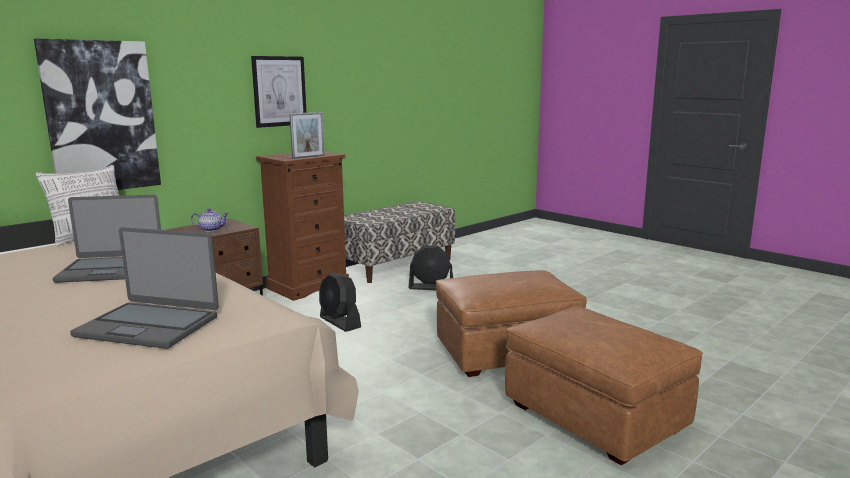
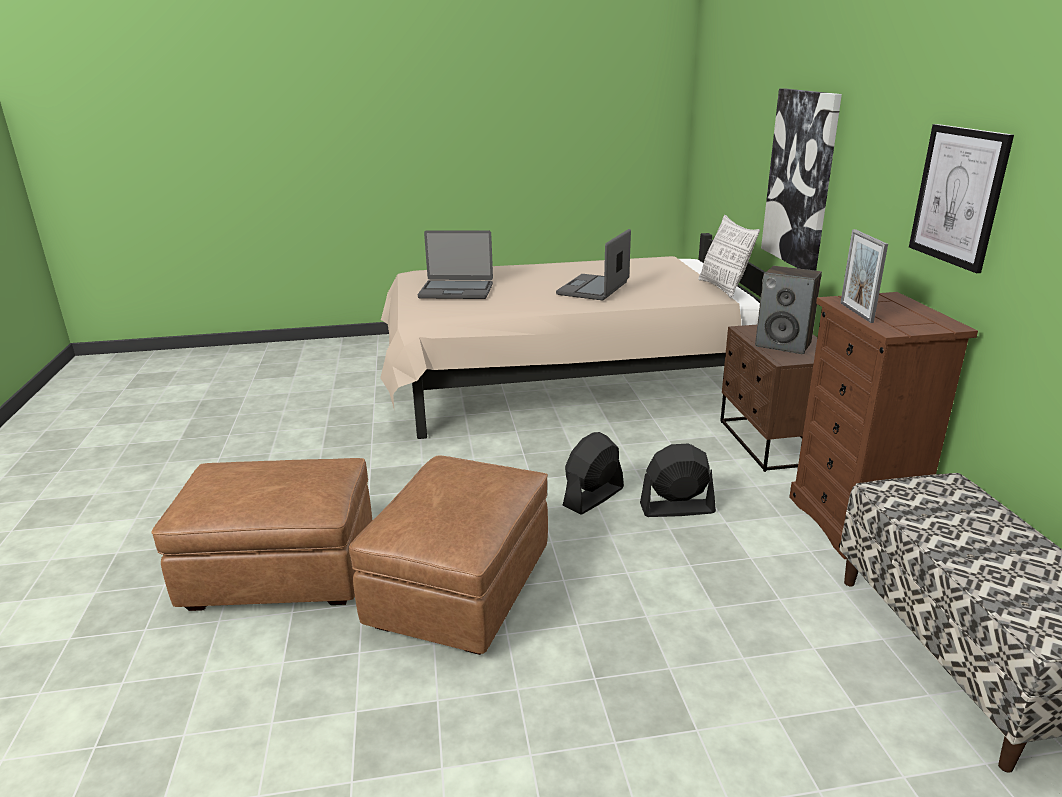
camera: 125 degrees right, 10 degrees up
(149, 326) = (456, 291): laptop -> laptop turned 135 degrees counterclockwise
(211, 229) = (783, 345): teapot -> speaker
(431, 287) = (776, 640): black fan -> black fan (593, 497)

